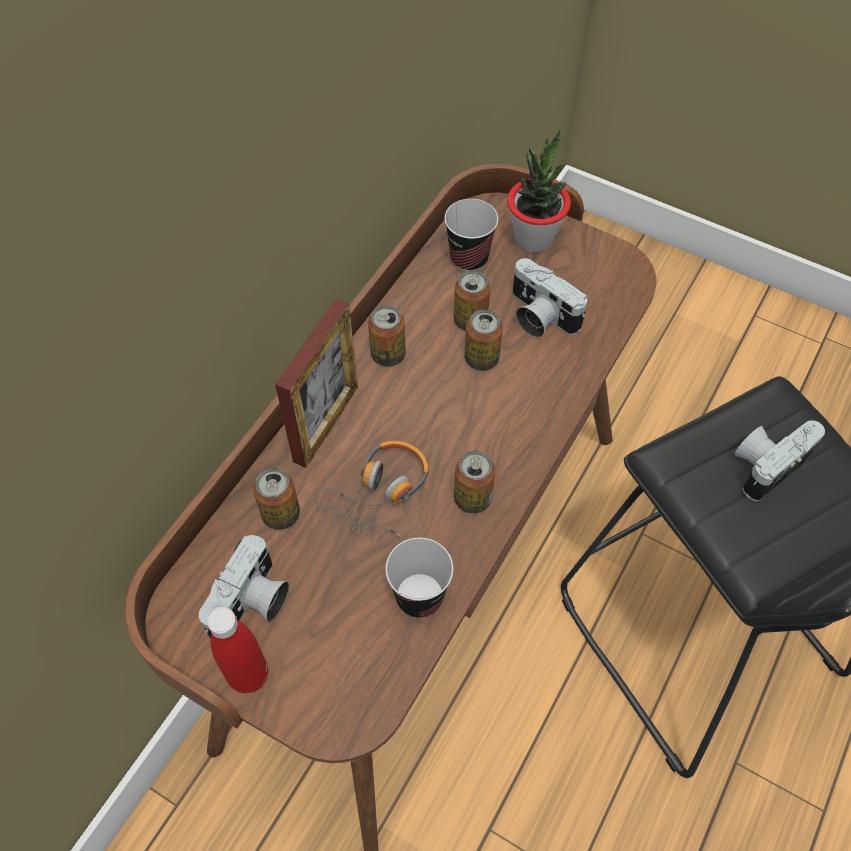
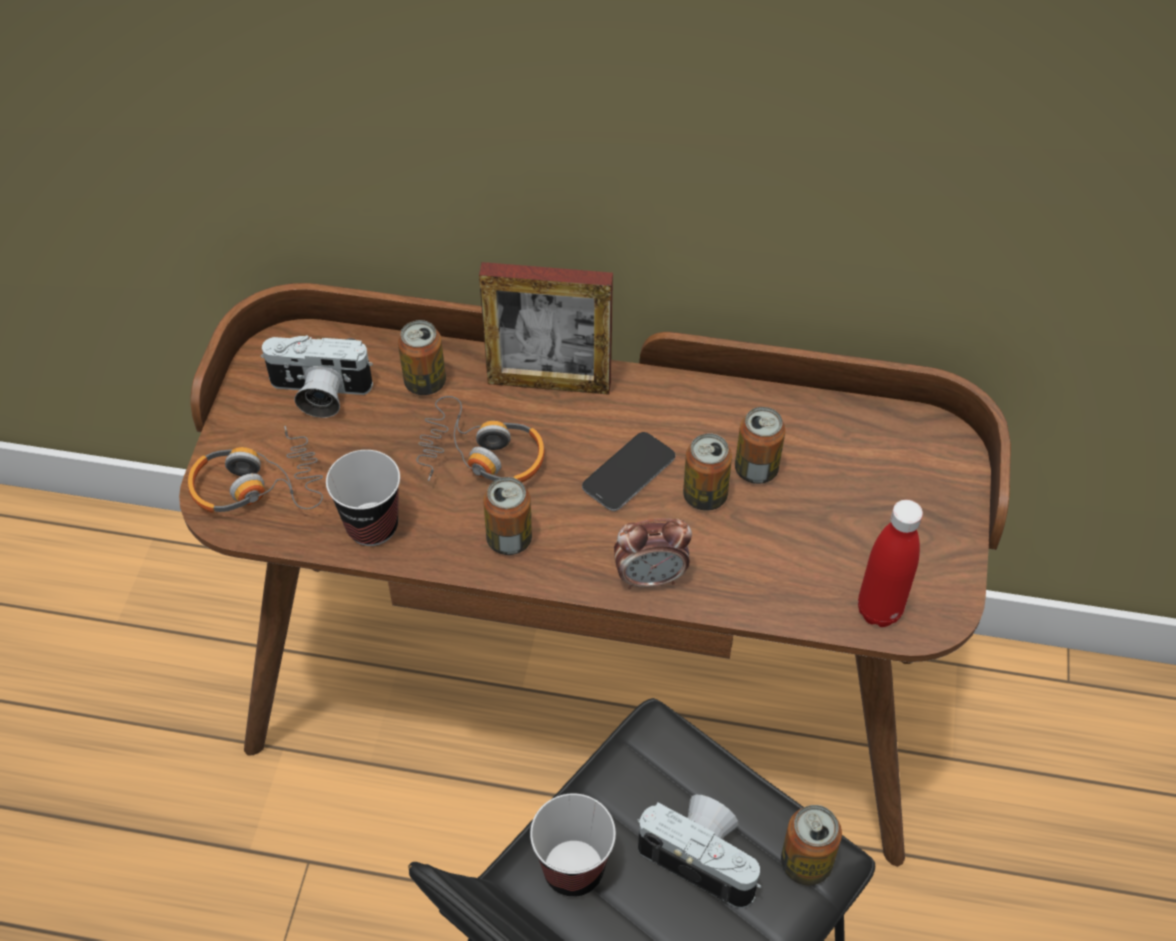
camera: 70 degrees right, 5 degrees down
(248, 675) = (245, 416): red bottle -> red bottle (879, 610)
(336, 683) = (257, 486): none -> headphones
(388, 354) = (666, 407): can -> can (805, 863)
(440, 399) = (628, 473): none -> phone
(469, 258) = (852, 441): cup -> cup (573, 870)
(534, 238) = (926, 498): potted plant -> none
(538, 316) = (799, 536): camera -> none
(543, 415) = (651, 578): none -> alarm clock

